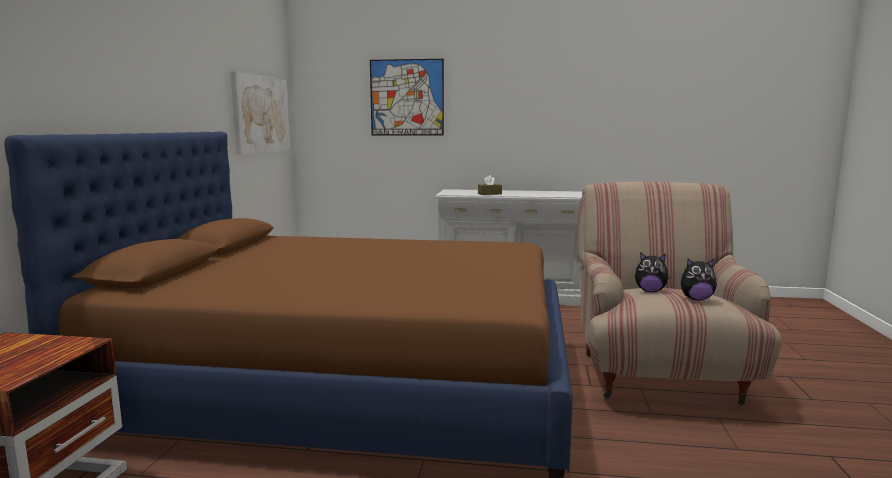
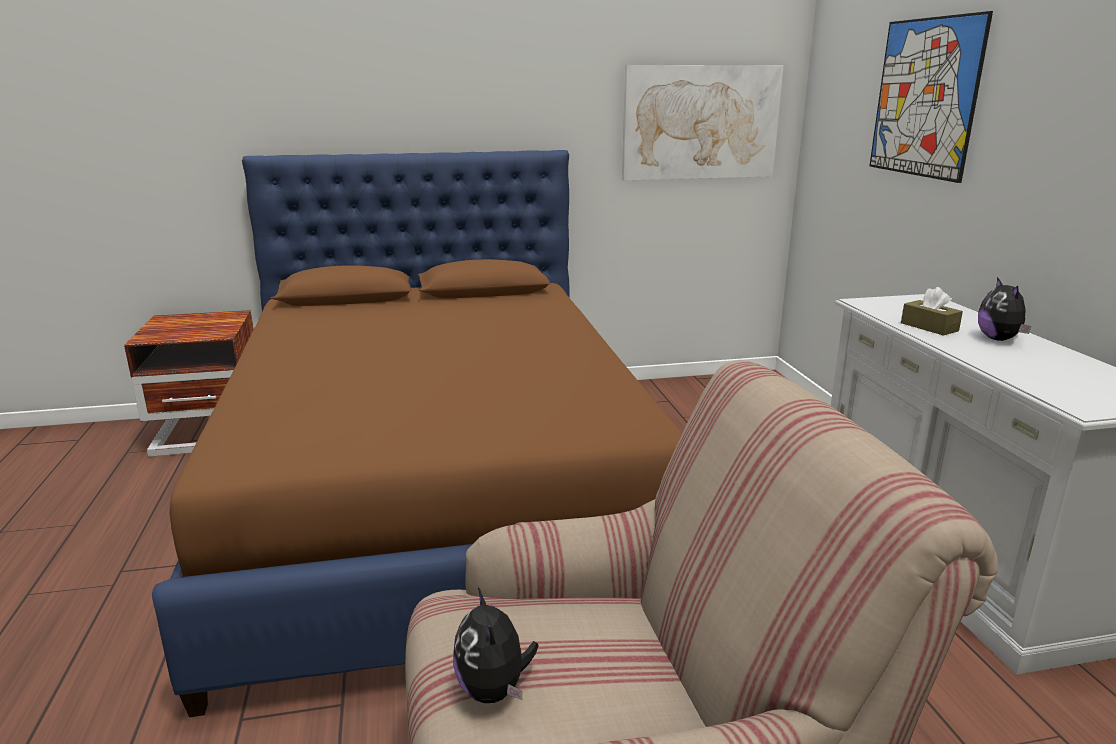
camera: 70 degrees right, 10 degrees up
(650, 291) = (560, 626): plush toy -> plush toy (999, 339)

